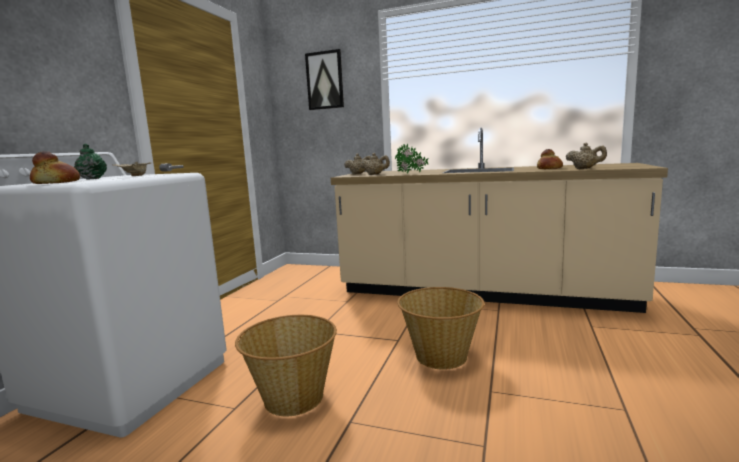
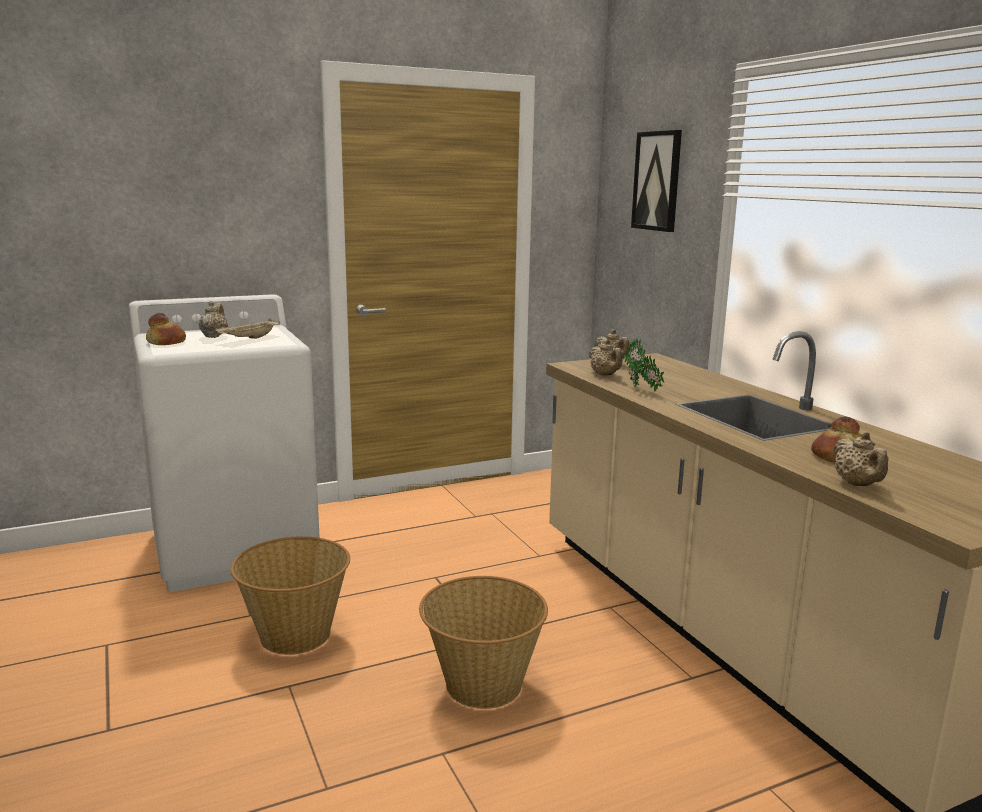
camera: 45 degrees right, 5 degrees up
(92, 179) = (214, 336): green teapot -> beige teapot

